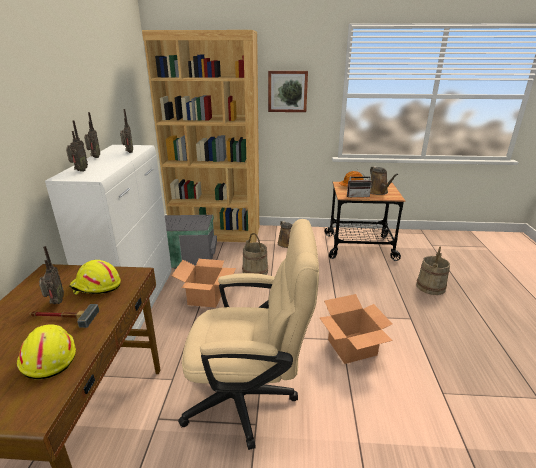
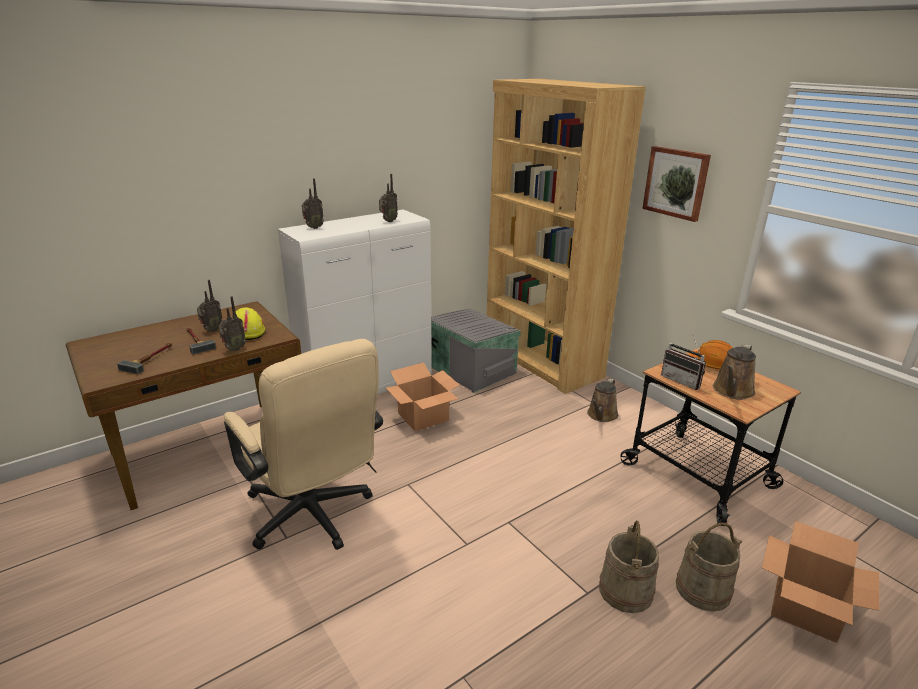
camera: 50 degrees right, 0 degrees up
(48, 358) = (151, 359): yellow hard hat -> hammer
(94, 157) = (354, 218): radio -> radio (234, 349)
(255, 271) = (508, 422): beige bucket -> beige bucket (625, 590)
(352, 347) = (463, 558): cardboard box -> cardboard box (806, 609)

